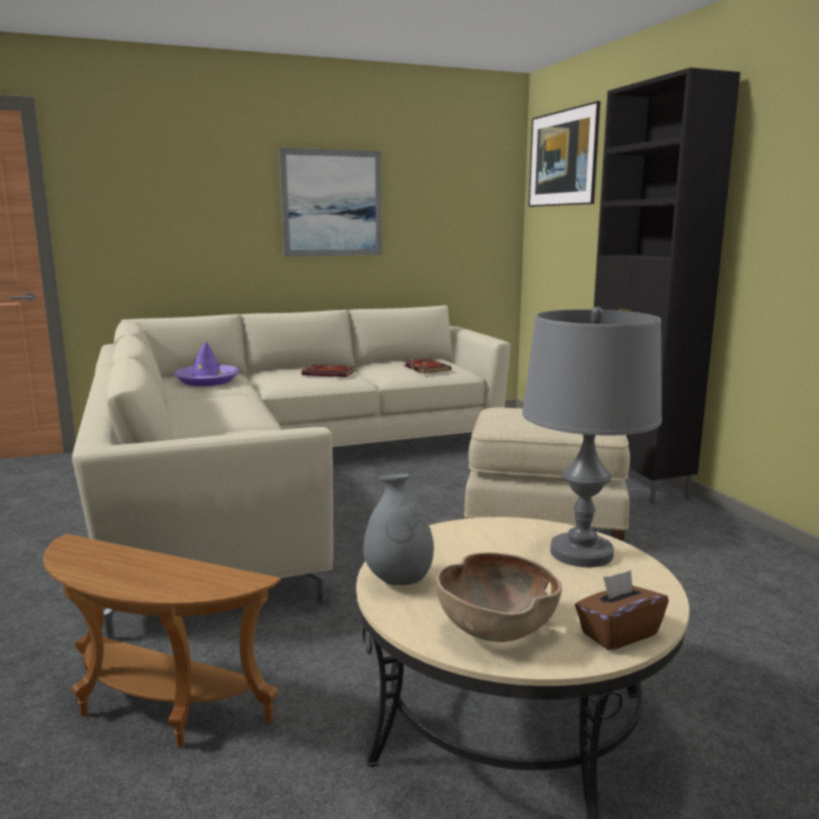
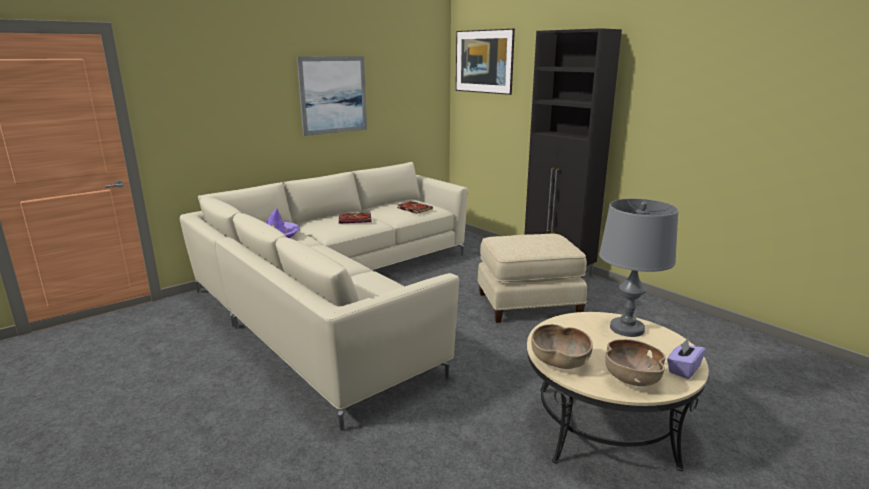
camera: 20 degrees left, 5 degrees up
(154, 708) = (413, 463): brown side table -> none
(399, 580) = (559, 362): grey vase -> brown bowl
(618, 633) = (683, 369): brown tissue box -> purple tissue box

